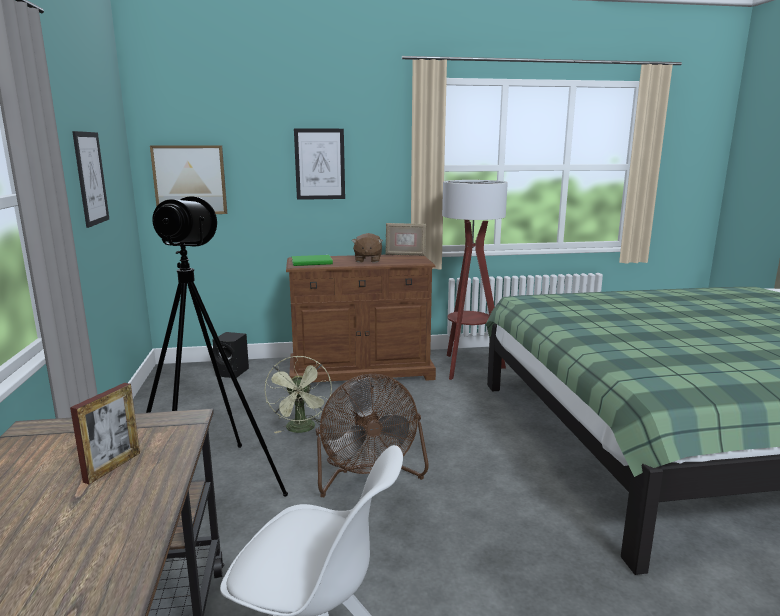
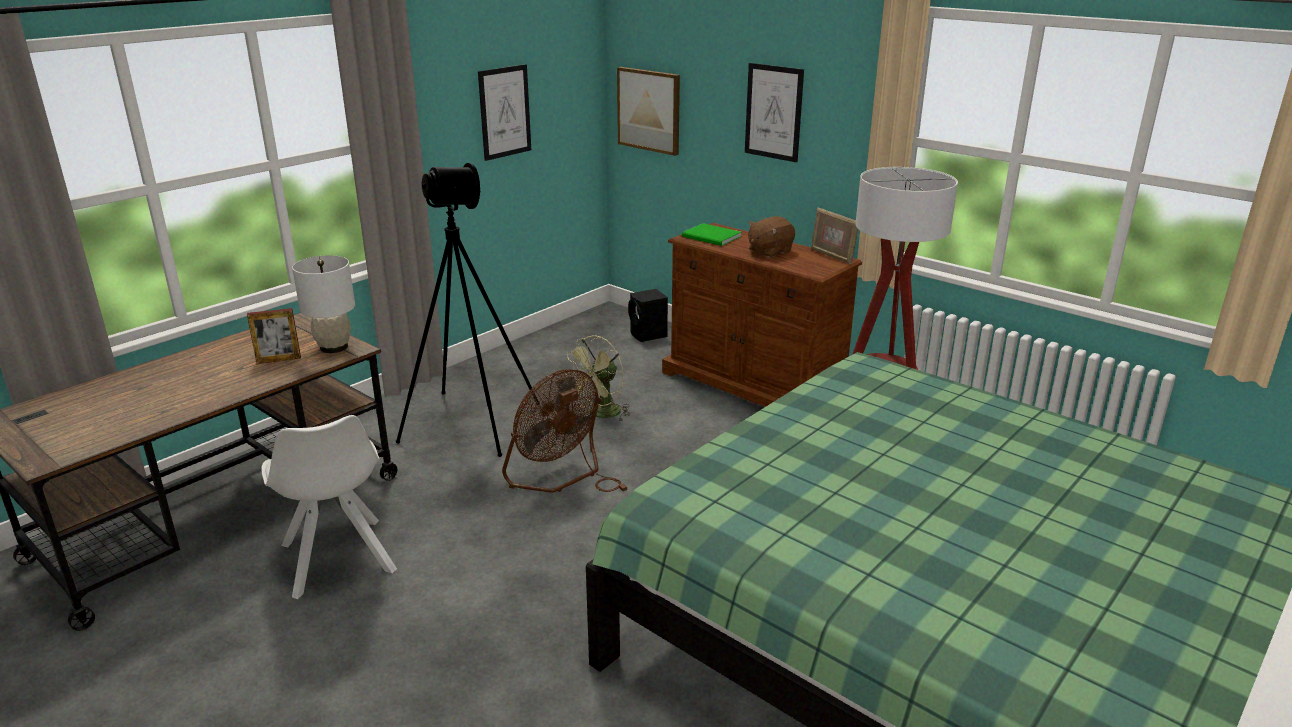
camera: 50 degrees right, 10 degrees up
(154, 428) = (333, 347): none -> white table lamp
(364, 476) = (569, 475): brown fan -> brown fan turned 105 degrees clockwise

